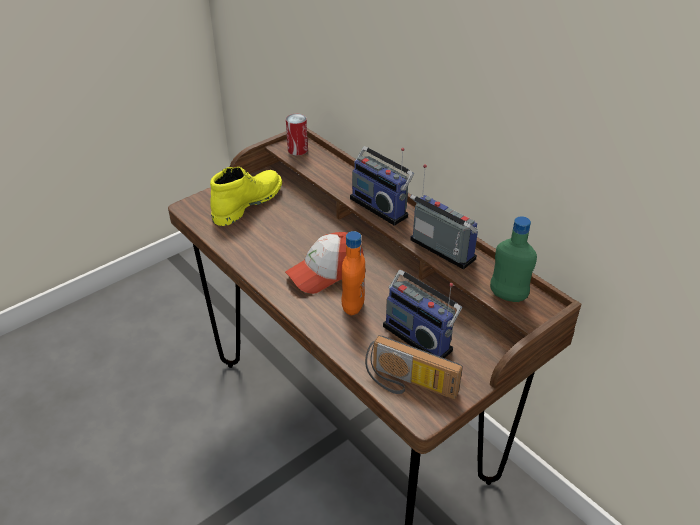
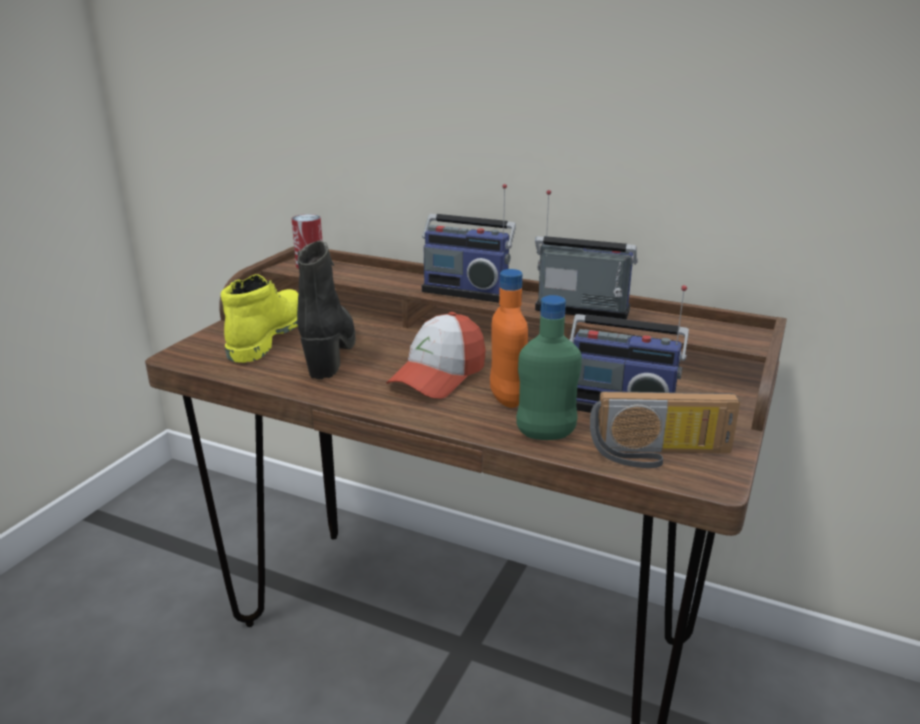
camera: 25 degrees left, 15 degrees down
(276, 228) = (329, 350): none -> black boot
(508, 296) = (701, 331): green bottle -> green bottle (545, 435)

